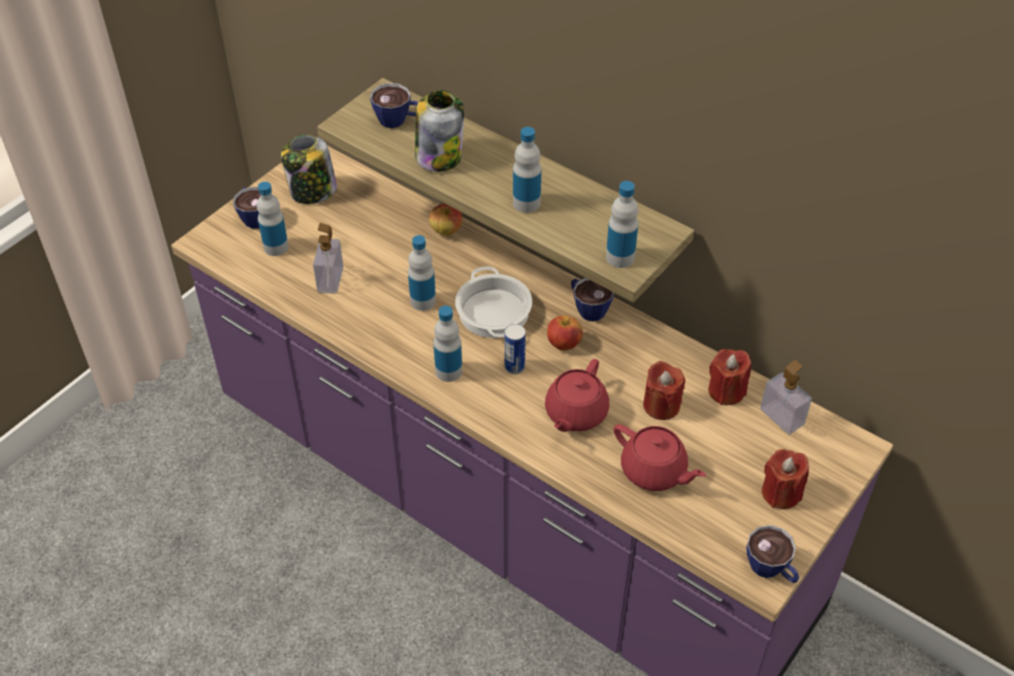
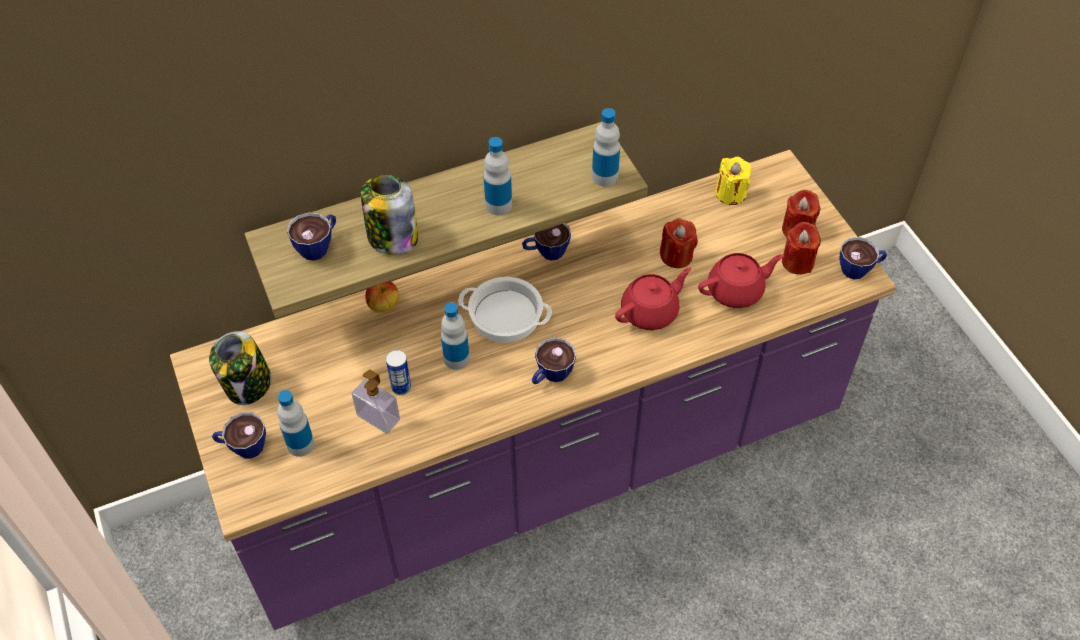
camera: 60 degrees left, 5 degrees up
(448, 371) = (550, 375): bottle -> cup
(514, 367) = (576, 328): can -> can (401, 387)
(564, 343) = (573, 285): apple -> none
(575, 413) = (650, 312): red teapot -> red teapot turned 90 degrees counterclockwise
(726, 391) = (687, 211): red candle -> red candle (797, 262)
(782, 417) = (730, 193): soap dispenser -> yellow candle

